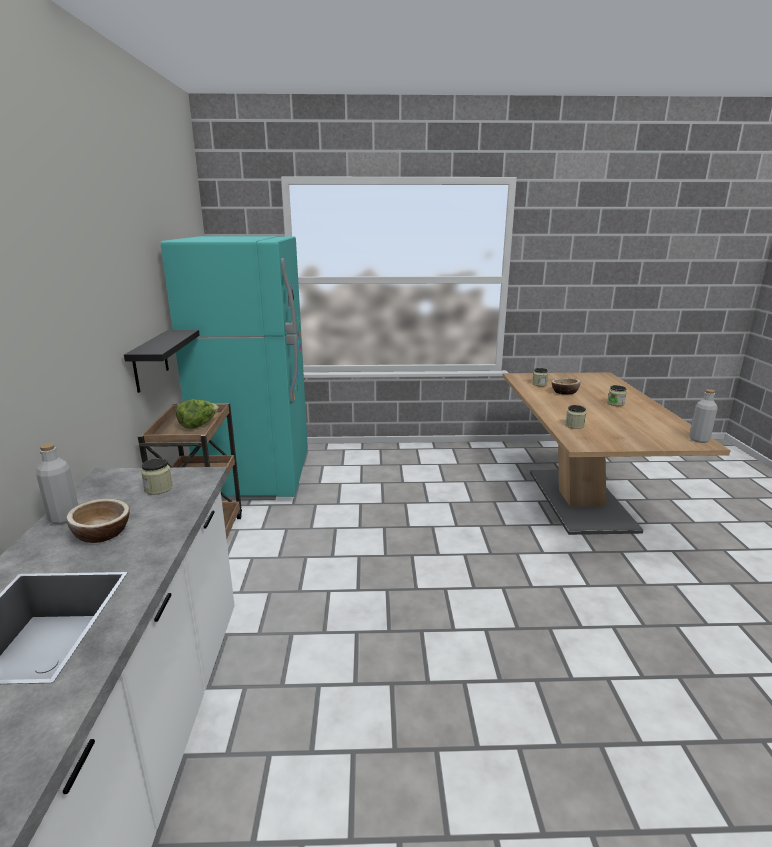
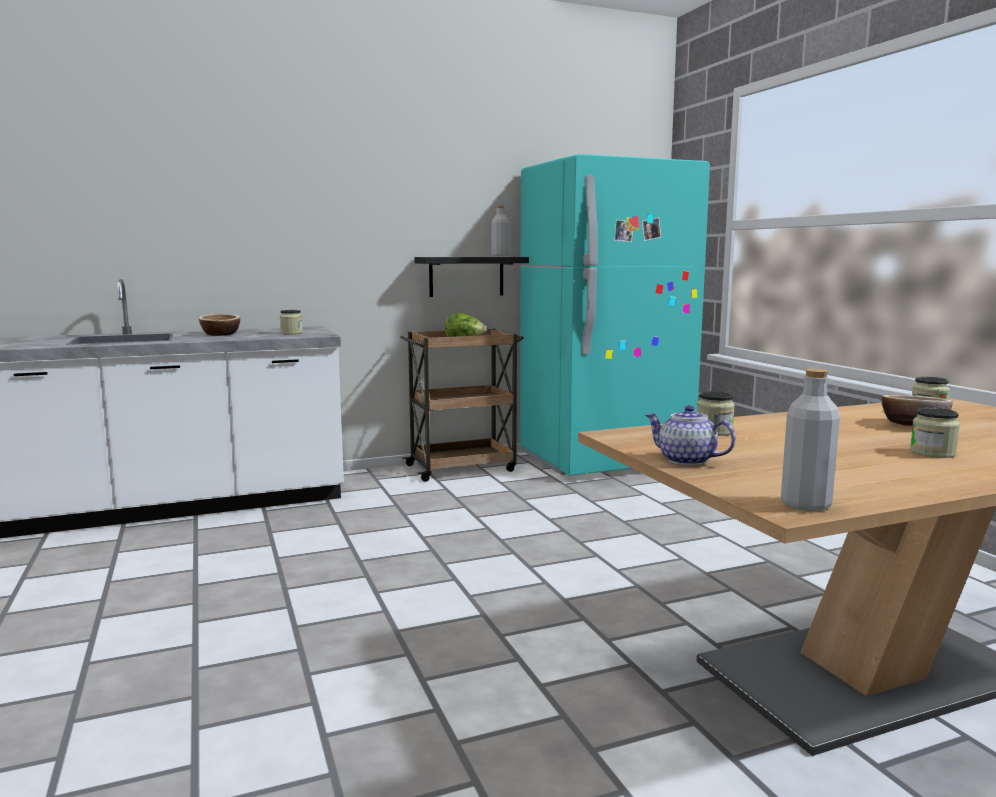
camera: 70 degrees right, 10 degrees down
(64, 518) = (242, 330): grey bottle -> grey bottle (500, 256)
(633, 442) = (686, 460): none -> teapot

